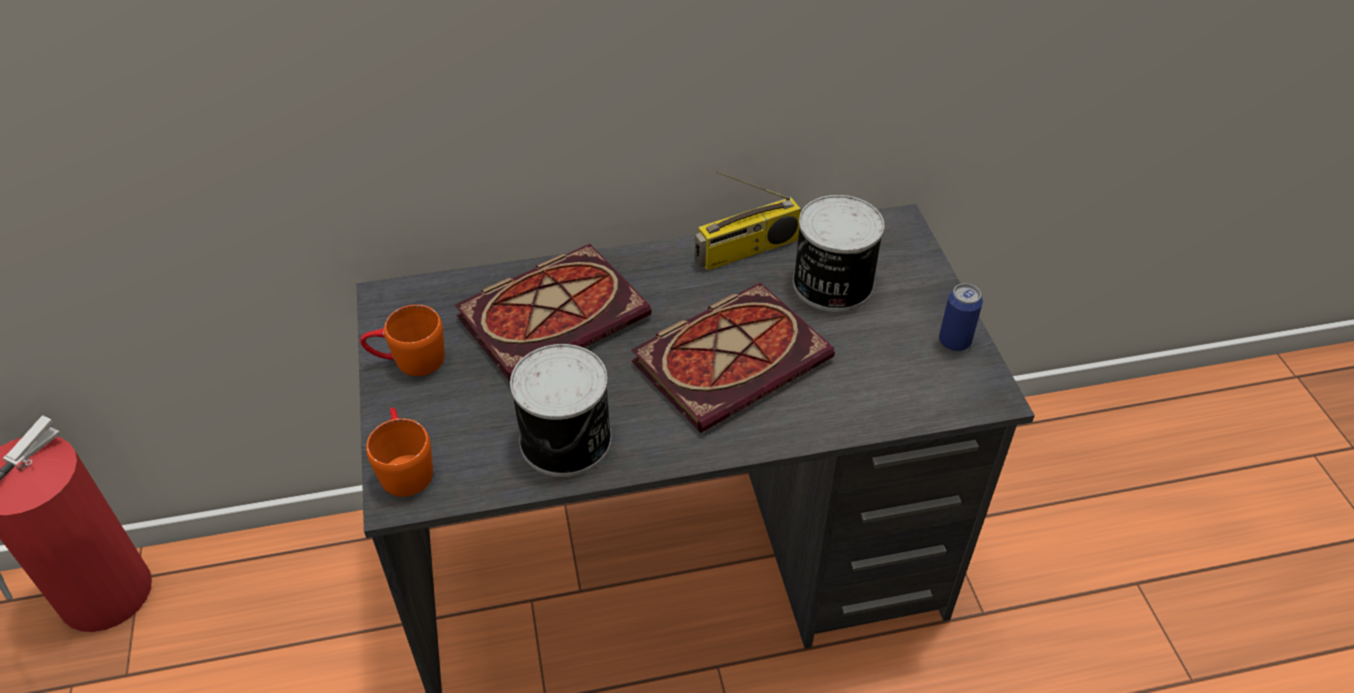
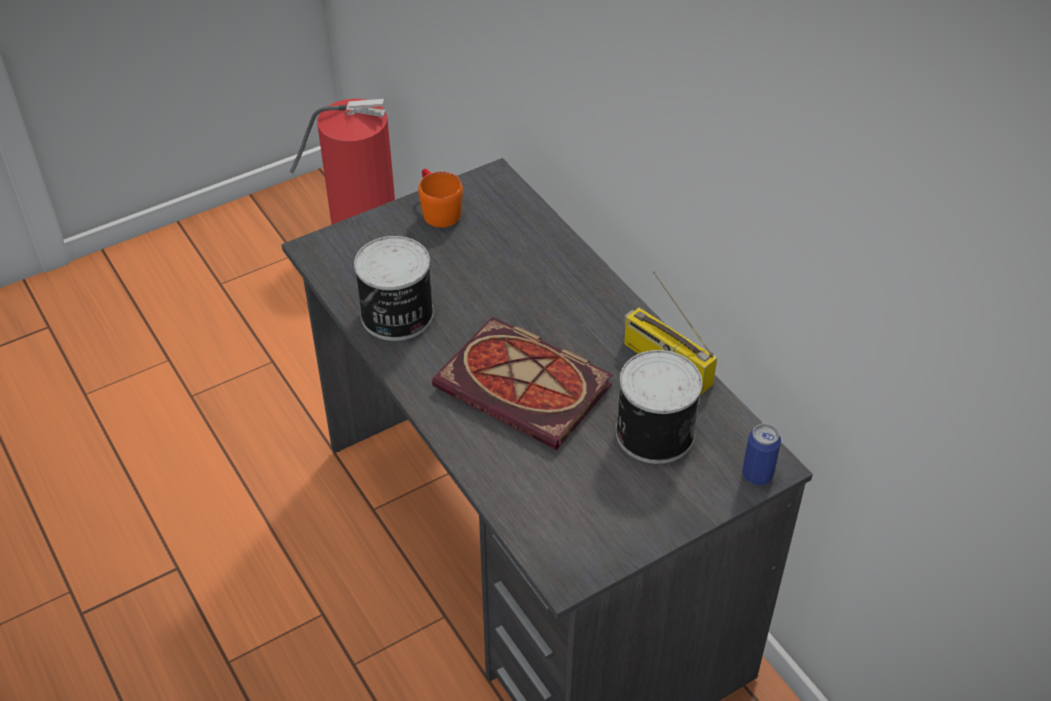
camera: 70 degrees right, 0 degrees up
(404, 465) = (341, 242): orange mug -> none
(555, 313) = (524, 269): book -> none
(954, 341) = (624, 537): can -> can (757, 475)

